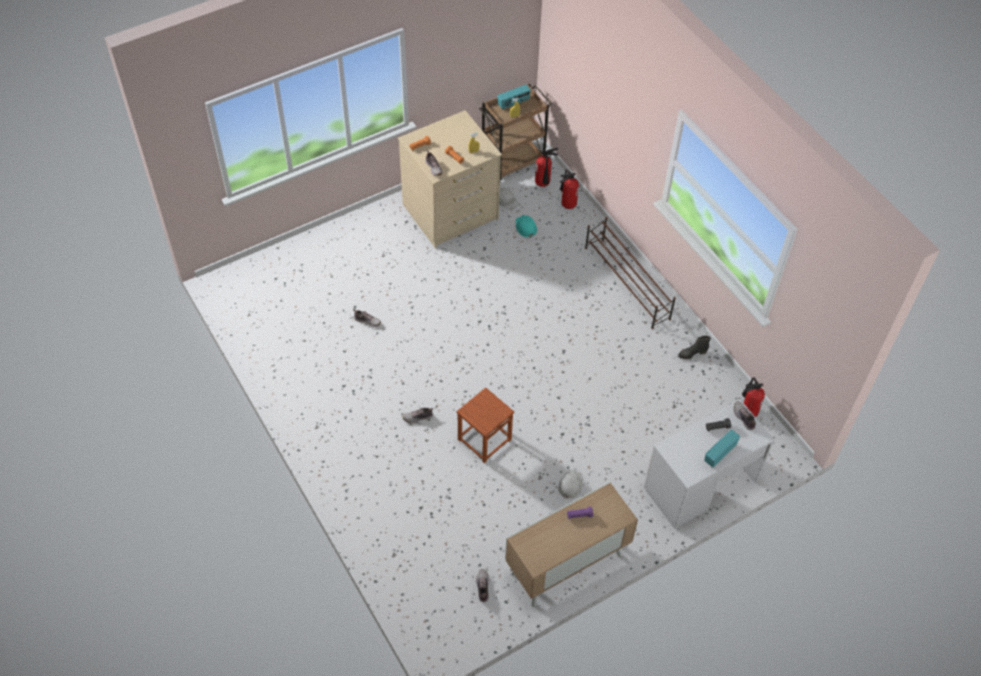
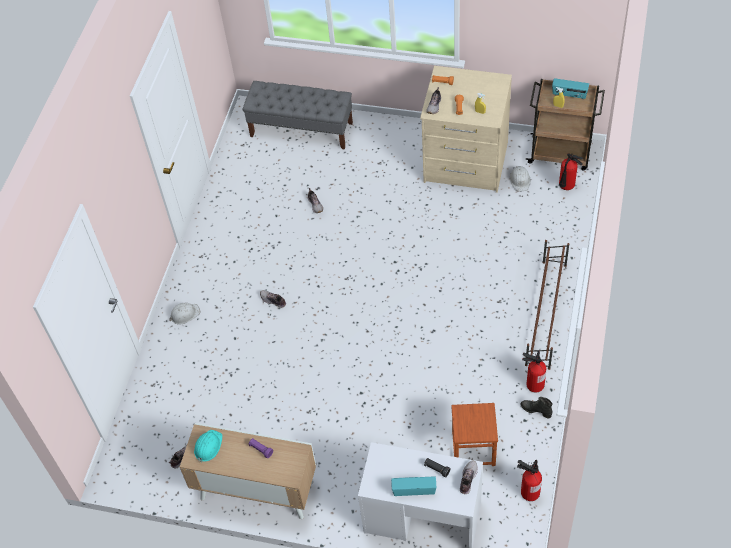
camera: 50 degrees right, 0 degrees up
(288, 270) = (302, 129): none -> grey bench
(484, 439) = (301, 352): brown stool -> brown stool (473, 448)
(525, 227) = (512, 213): turquoise hard hat -> turquoise hard hat (208, 446)
(566, 203) = (568, 216): fire extinguisher -> fire extinguisher (534, 383)
(570, 485) = (324, 435): white hard hat -> white hard hat (184, 314)

